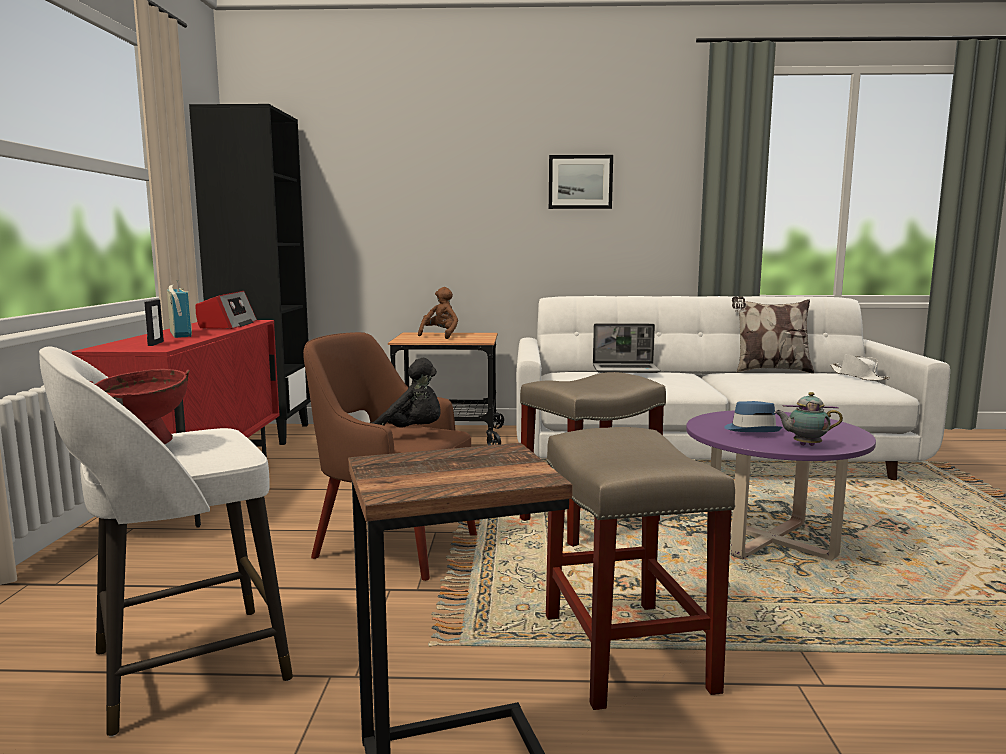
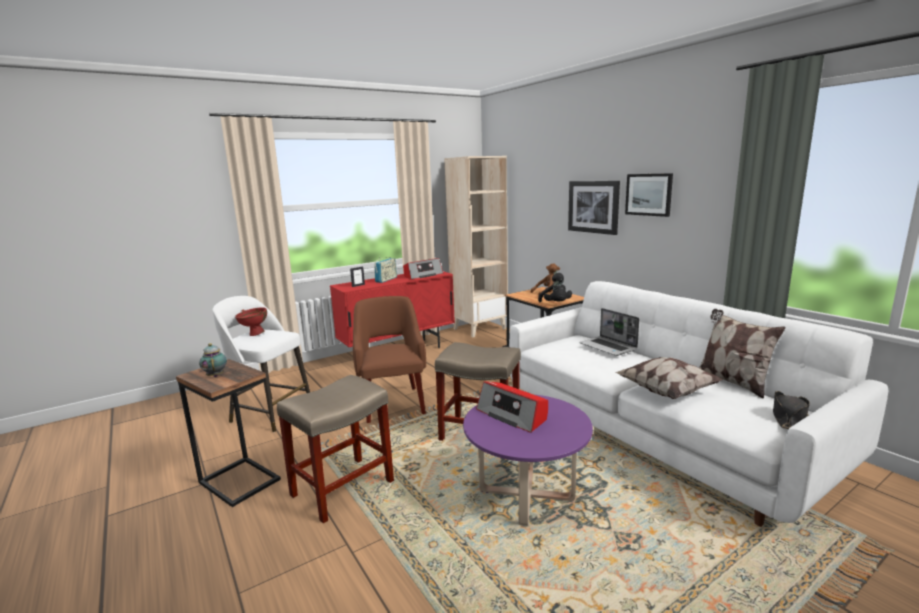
camera: 55 degrees right, 5 degrees up
(265, 434) = (479, 328): black bookcase -> beige bookcase
(412, 433) = (391, 353): black plush toy -> black plush toy (555, 304)
(490, 201) = (593, 207): none -> picture
(752, 430) = (512, 415): blue hat -> radio
(765, 384) = (666, 391): none -> pillow
(804, 445) = (495, 436): teapot -> teapot (216, 375)
(858, 376) = (788, 417): white hat -> black hat

